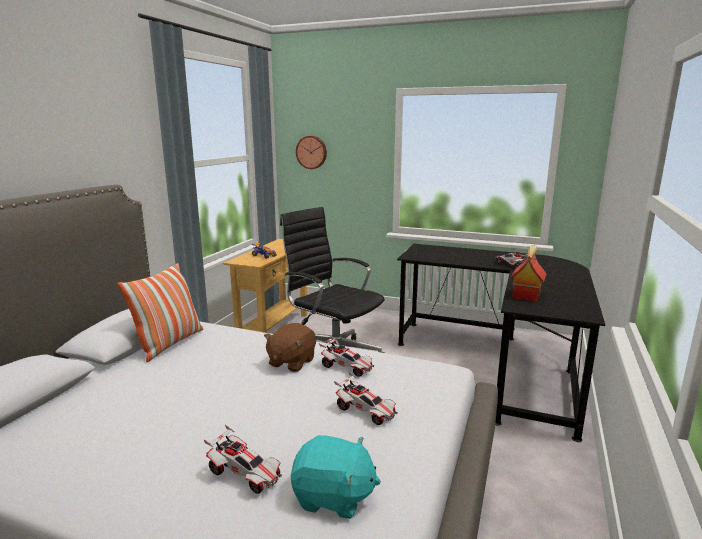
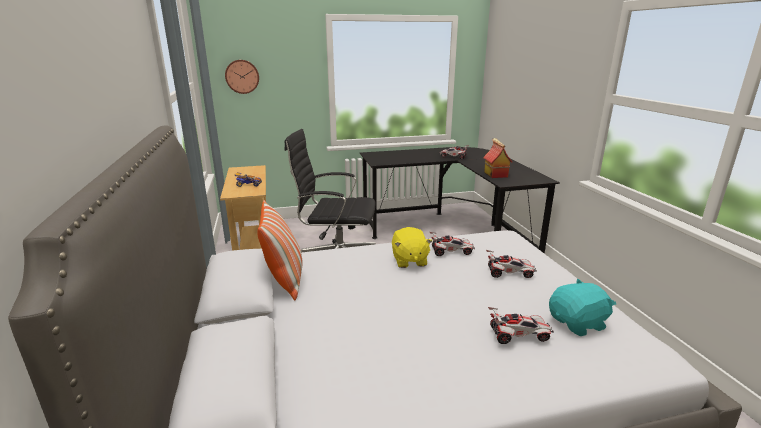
camera: 35 degrees left, 5 degrees up
(291, 362) = (409, 260): brown plush toy -> yellow plush toy

